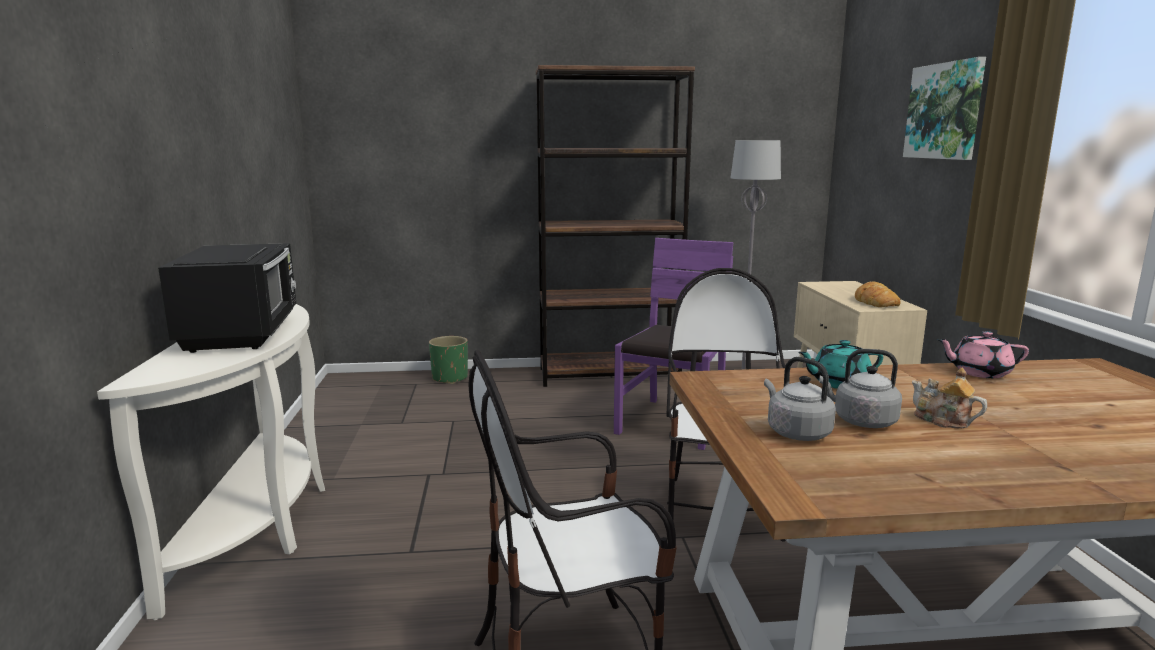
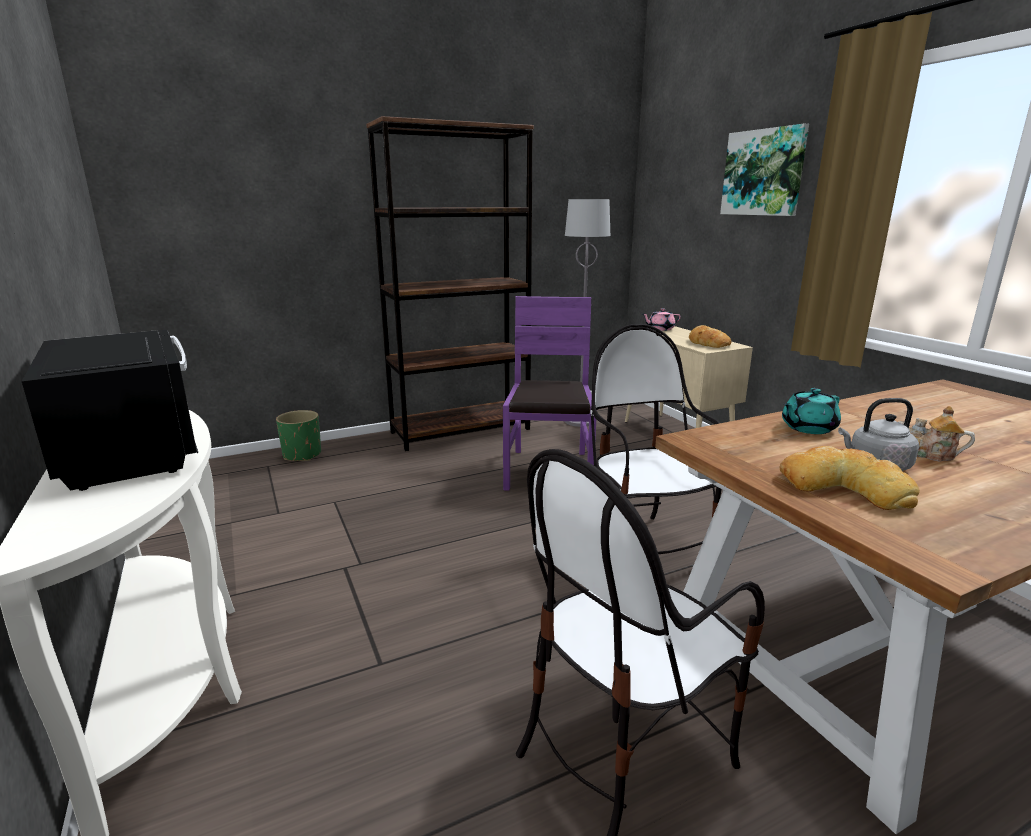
camera: 20 degrees left, 5 degrees up
(796, 432) = (844, 487): grey kettle -> bread
(979, 372) = (888, 403): pink teapot -> pink teapot (660, 329)

